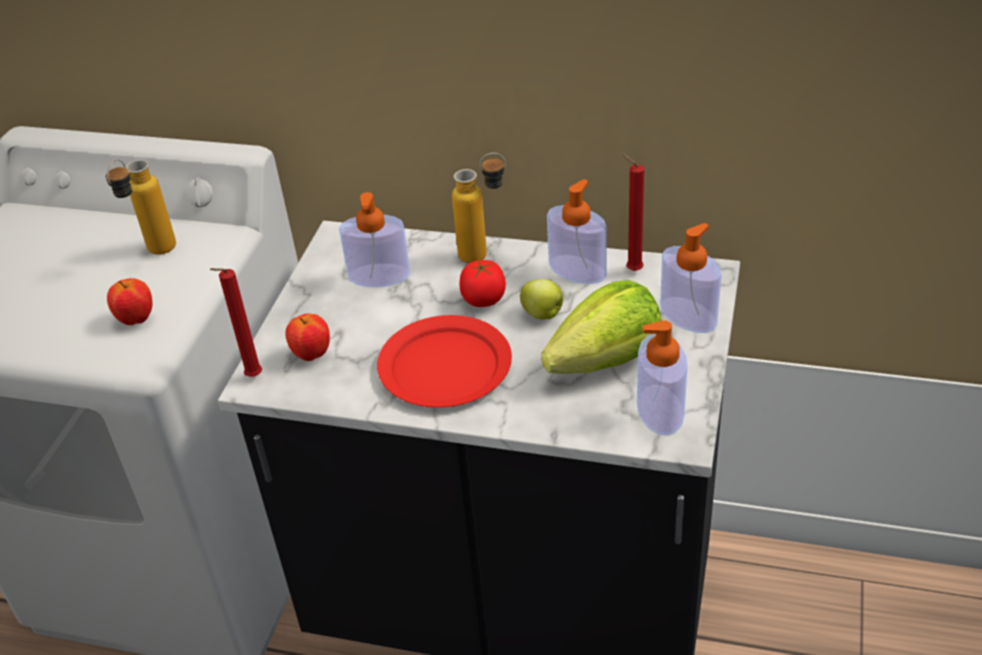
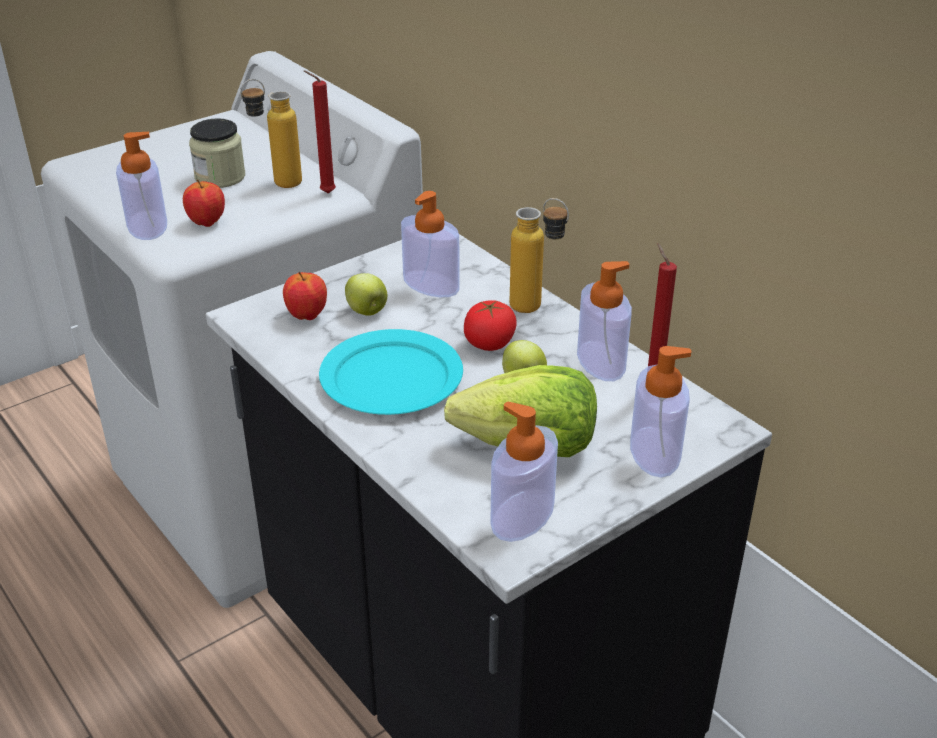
camera: 35 degrees right, 5 degrees down
(81, 350) = (147, 226): none -> soap dispenser
(88, 272) = (220, 177): none -> jar
(251, 378) = (246, 309): red candle -> red candle (325, 193)
(357, 325) = (367, 312): none -> apple
(446, 366) = (392, 378): red plate -> turquoise plate

